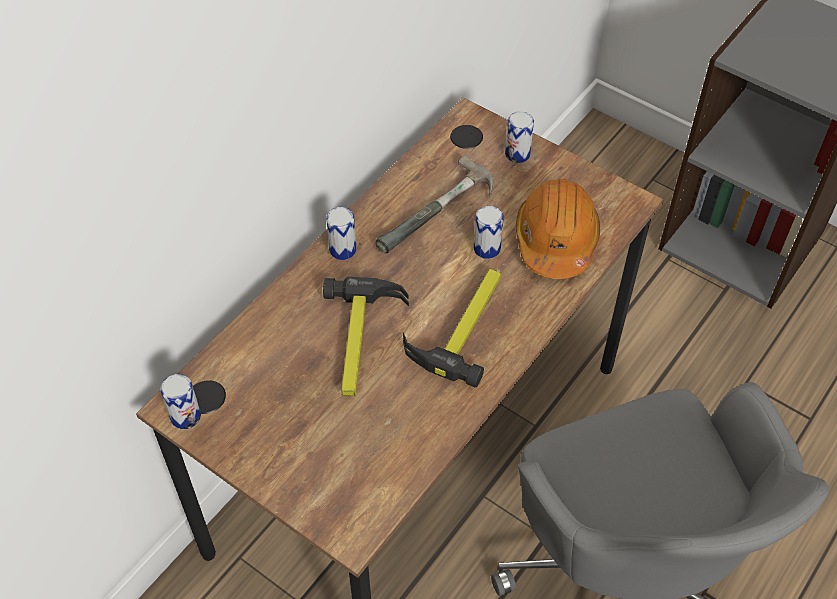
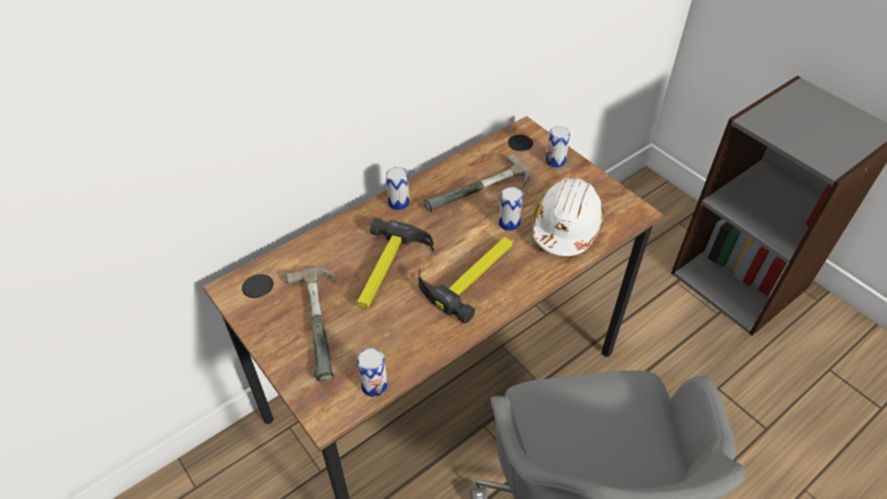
camera: 15 degrees right, 5 degrees down
(185, 416) = (236, 296): can -> can (374, 385)
(307, 424) = (324, 322): none -> hammer
(556, 239) = (566, 227): orange hard hat -> white hard hat

